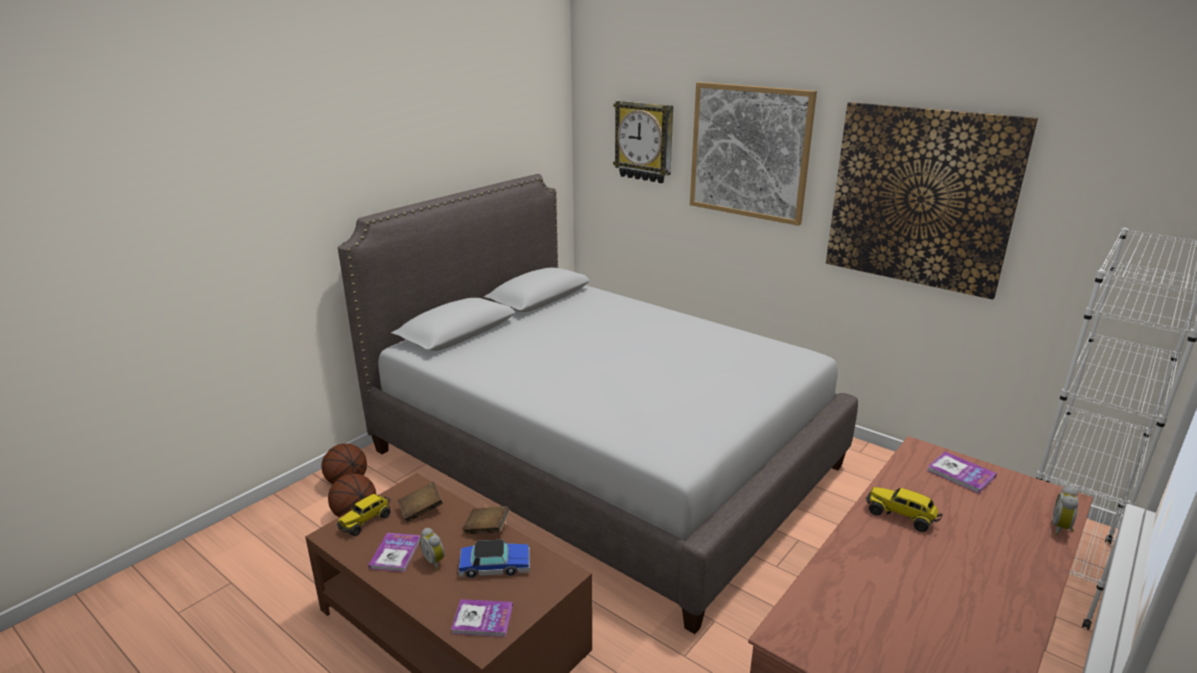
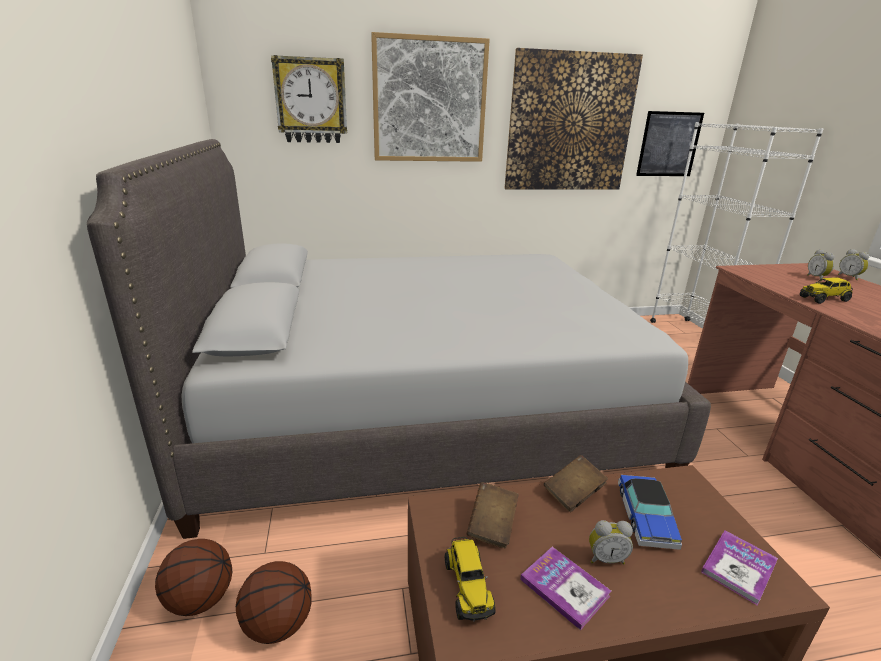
camera: 50 degrees left, 0 degrees up
(495, 566) = (645, 517): toy car -> toy car turned 150 degrees clockwise
(960, 474) = (775, 272): book -> none
(998, 504) = (817, 278): none -> alarm clock
(1094, 251) = (669, 144): none -> picture

